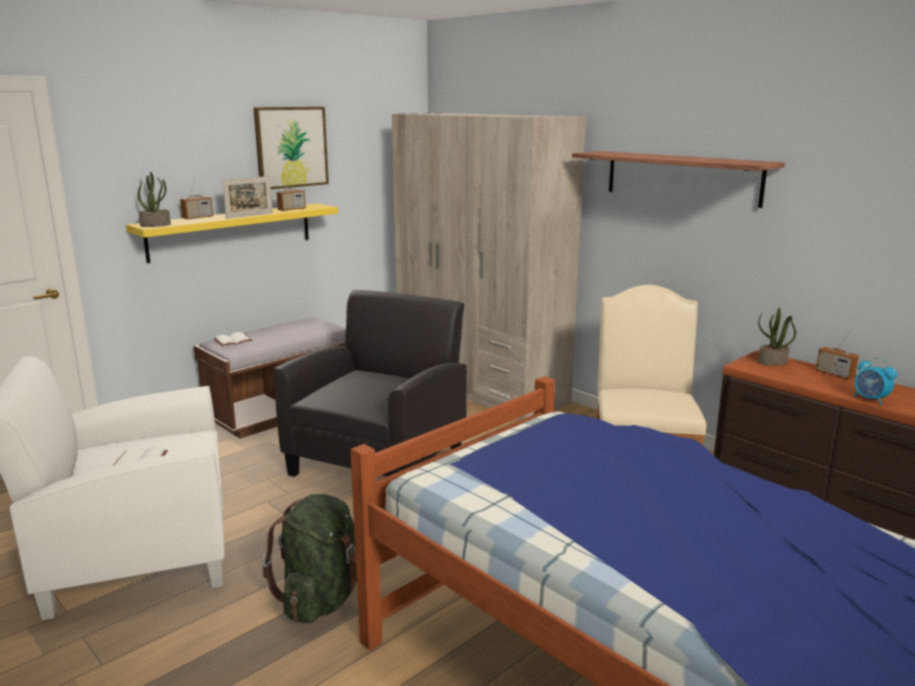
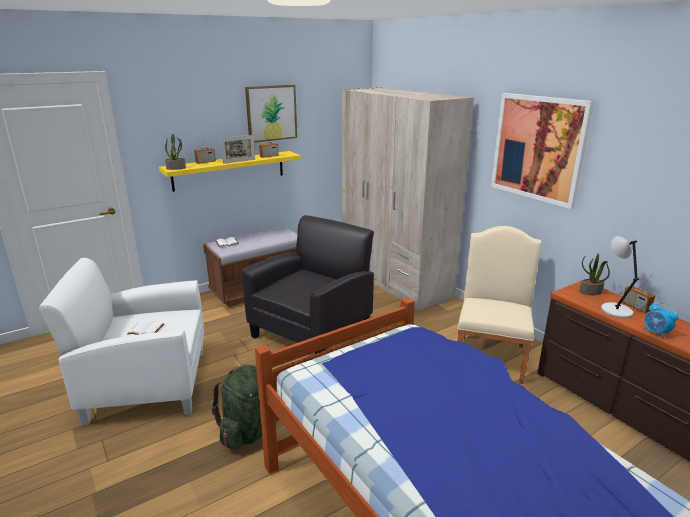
camera: 10 degrees right, 5 degrees up
(681, 177) = (538, 148): shelf -> picture
(810, 379) = (615, 310): none -> grey table lamp

